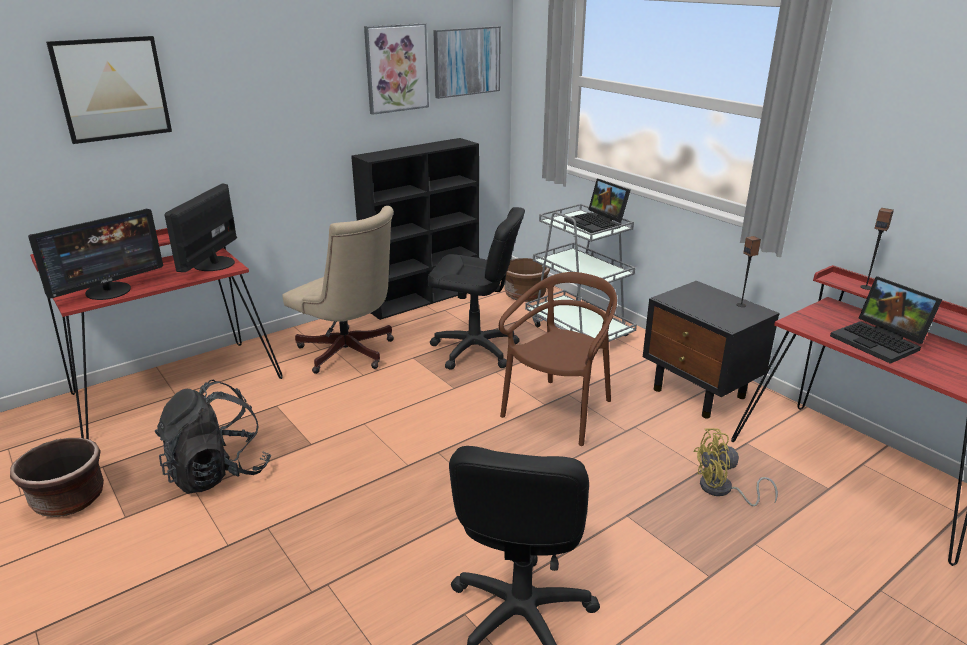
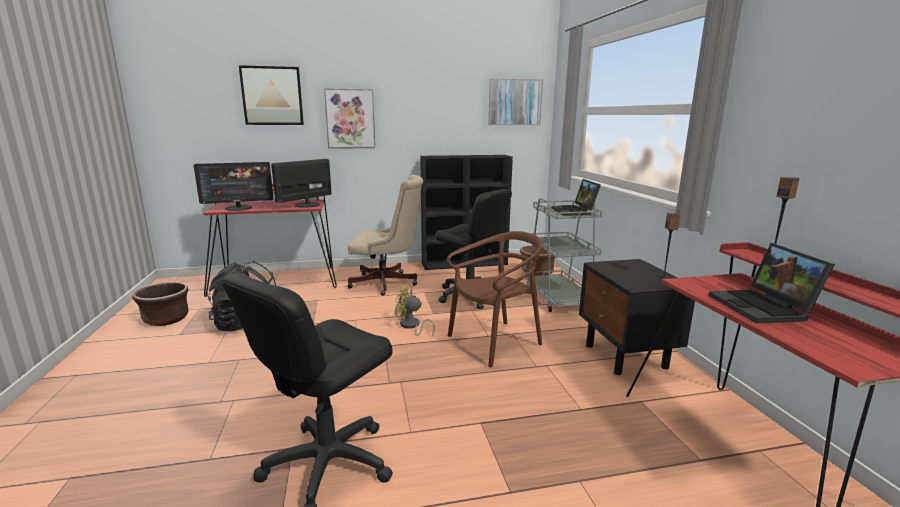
camera: 25 degrees right, 10 degrees down
(349, 354) = (387, 283): beige office chair -> beige office chair turned 60 degrees counterclockwise
(396, 68) = (459, 101): picture -> picture (350, 119)
(722, 490) = (584, 429): yellow fan -> yellow fan (411, 326)

